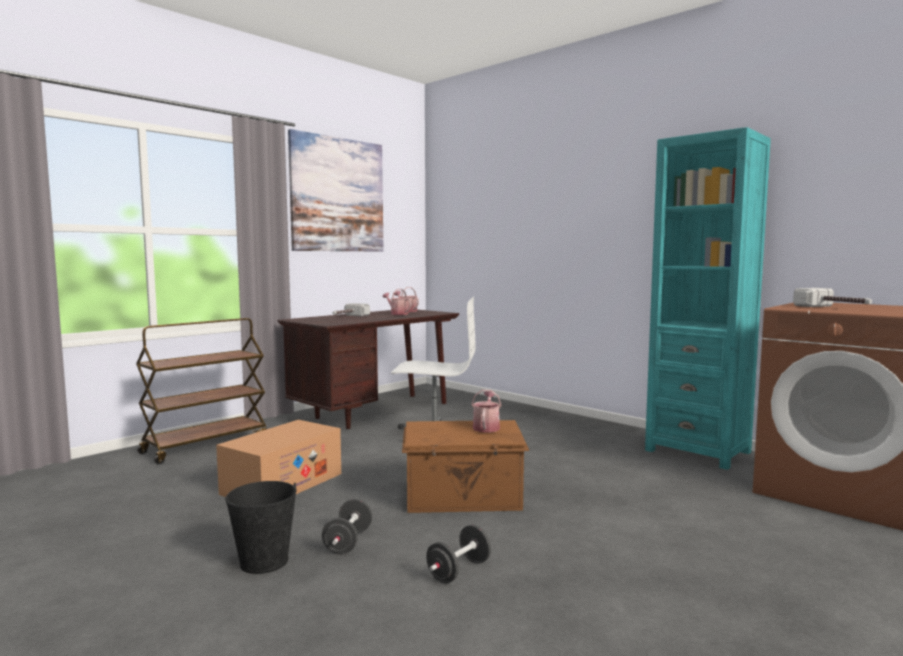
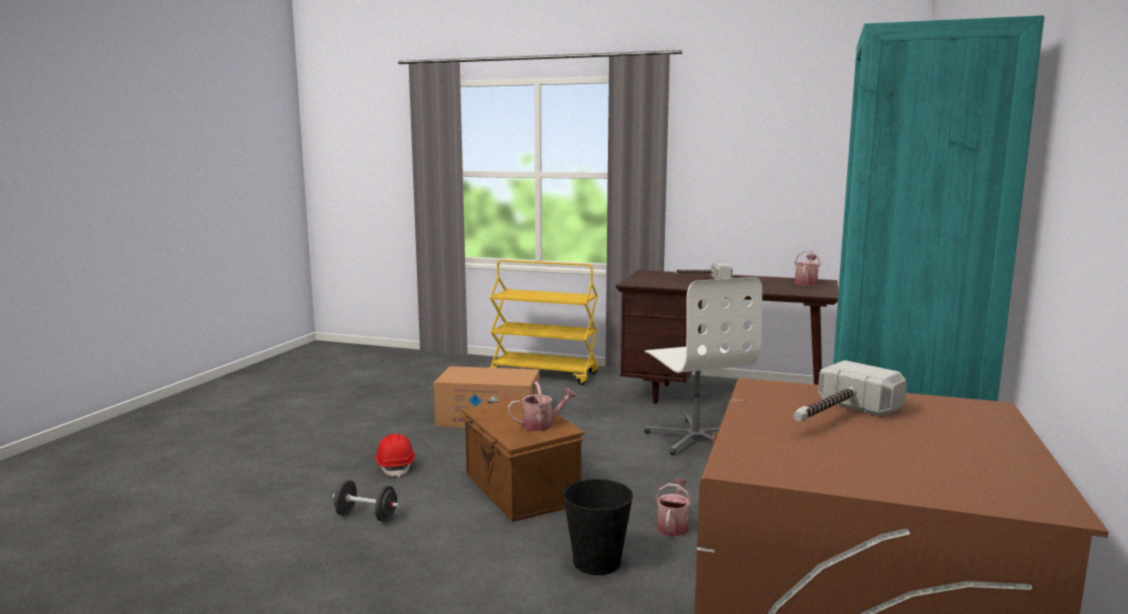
camera: 65 degrees right, 5 degrees up
(206, 445) = (544, 374): brown cart -> yellow cart
(264, 561) = (351, 450): black bucket -> black bucket (597, 561)
(338, 195) = (752, 126): picture -> none
(348, 542) = (396, 467): black dumbbell -> red hard hat
(397, 313) = (768, 284): watering can -> watering can (673, 525)

